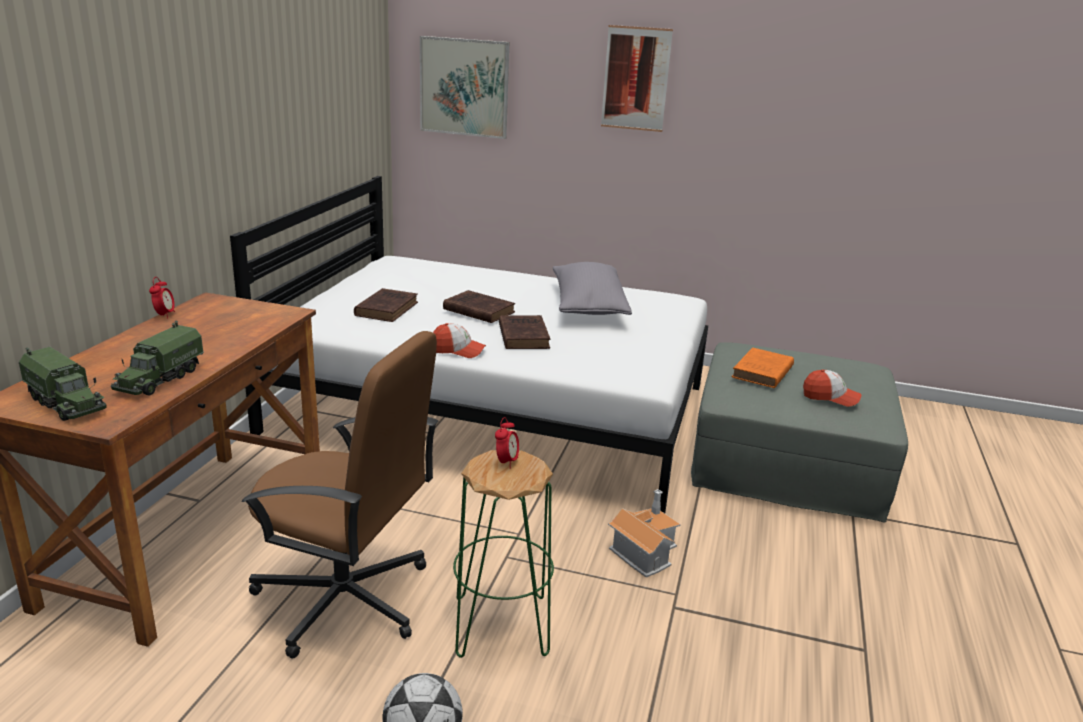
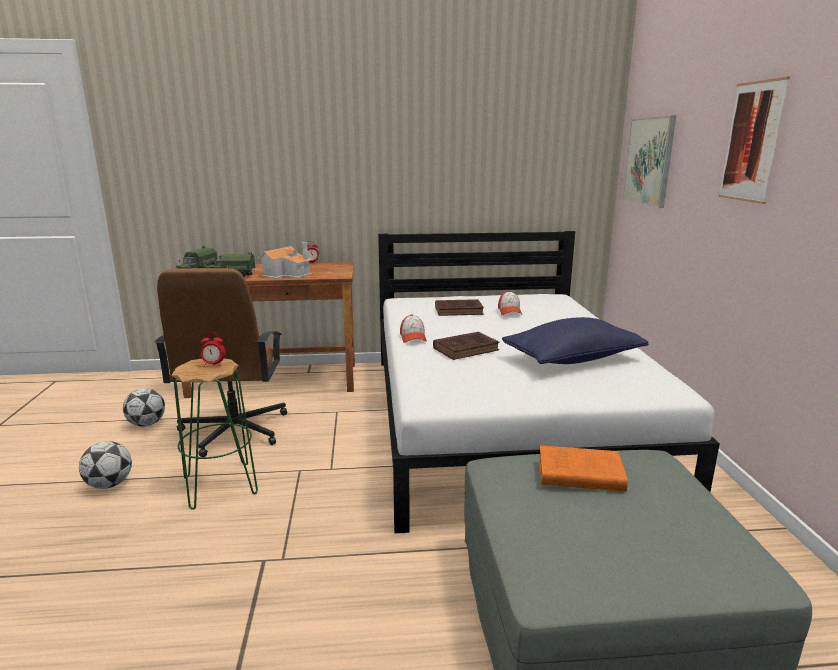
camera: 70 degrees right, 5 degrees down
(221, 699) = (147, 424): none -> football
(477, 310) = (493, 329): brown book -> none
(588, 307) = (572, 359): grey pillow -> blue pillow
(644, 550) = (340, 530): toy house -> toy house (288, 274)
(830, 397) = (564, 528): cap -> cap (509, 311)

